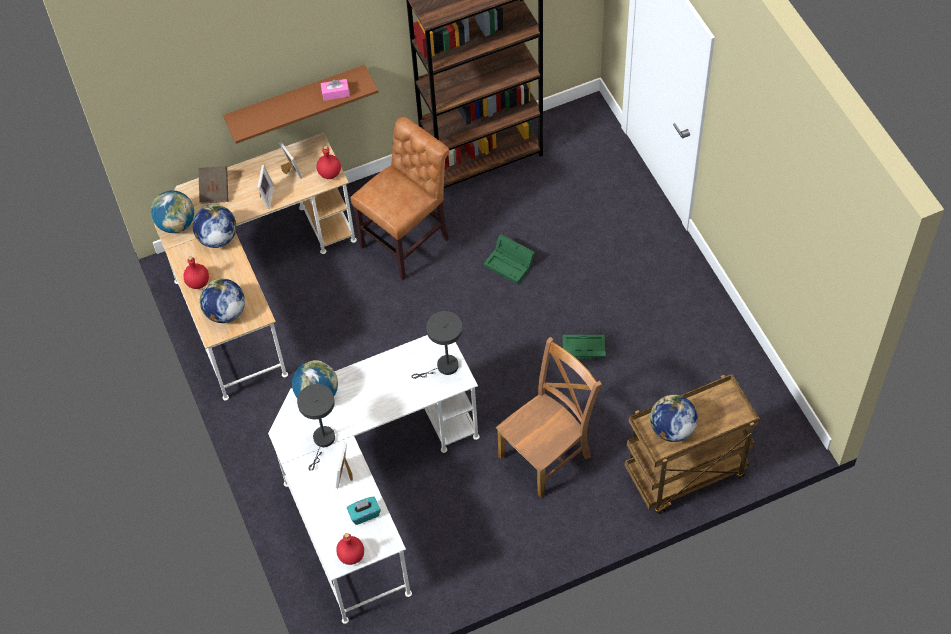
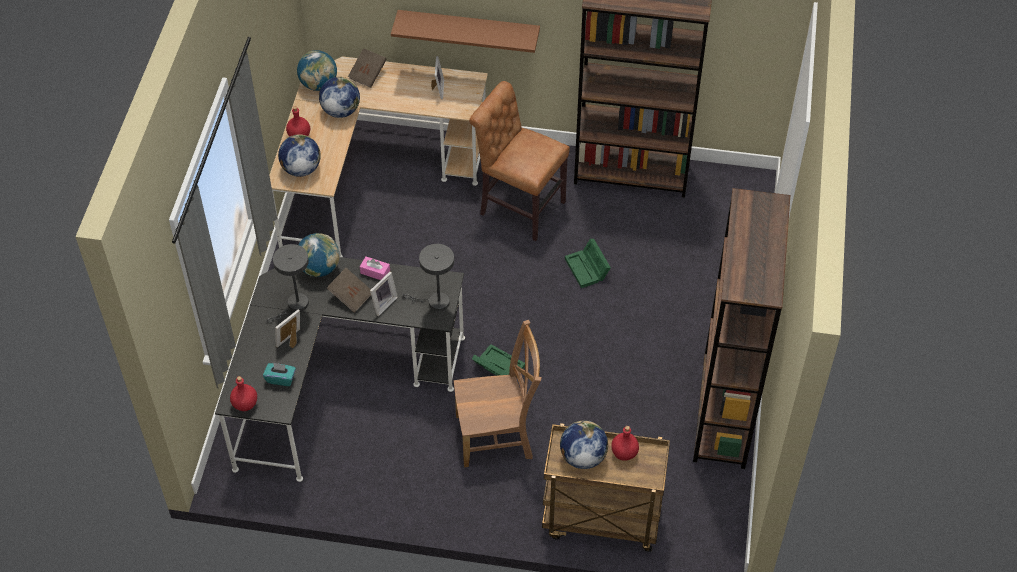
camera: 30 degrees right, 5 degrees down
(265, 197) = (402, 99): picture frame -> picture frame (382, 303)
(330, 173) = (467, 106): red bottle -> red bottle (624, 453)
(335, 93) = (498, 36): pink tissue box -> pink tissue box (375, 272)
(366, 403) = (351, 296): none -> brown book
(370, 488) = (335, 380): white desk -> black desk
(408, 240) = (518, 206): brown chair -> brown chair turned 135 degrees counterclockwise
(582, 351) = (592, 371): green storage box -> green storage box (497, 367)
(713, 325) = (723, 413): none -> brown bookcase

